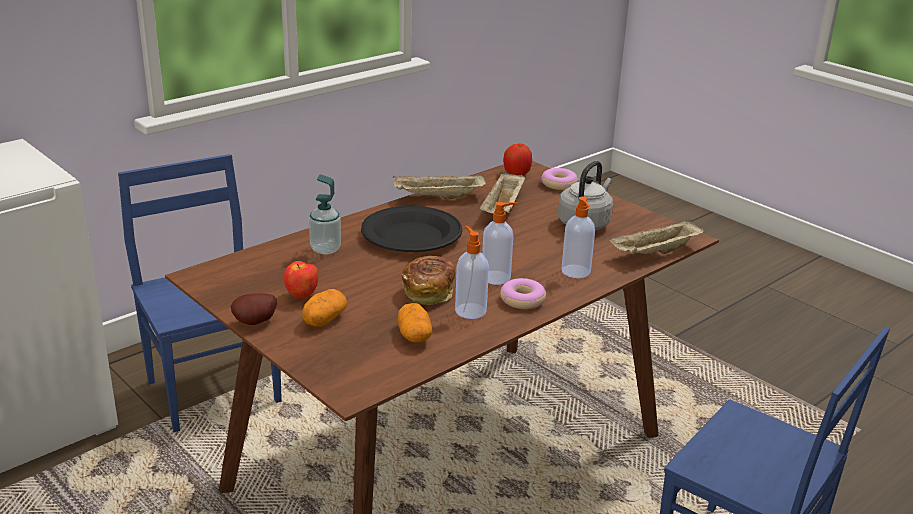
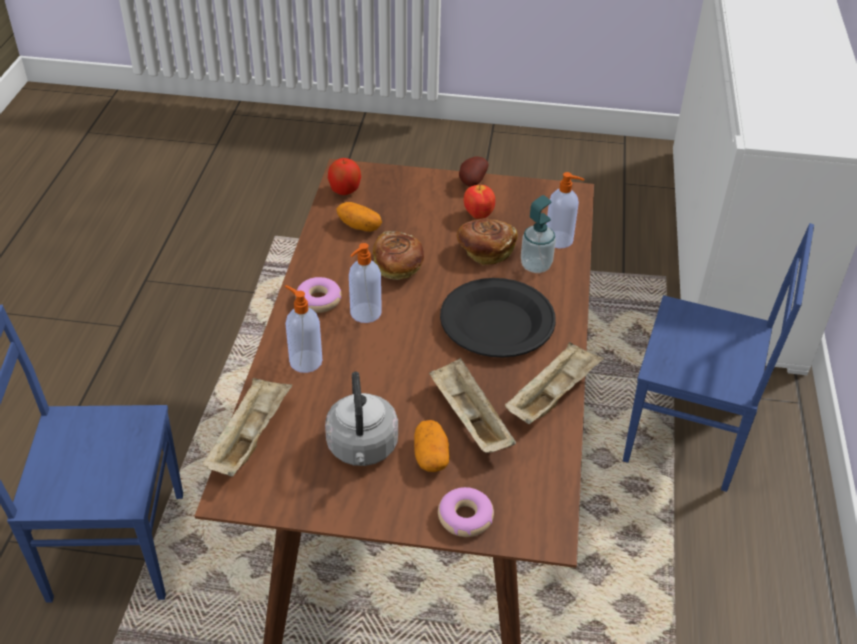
camera: 140 degrees right, 15 degrees up
(324, 319) = (434, 206): potato -> potato (431, 456)
(344, 272) = (485, 251): none -> bread
(470, 310) = (347, 267): soap dispenser -> soap dispenser (560, 240)
(517, 174) = (535, 508): apple -> apple (345, 191)

